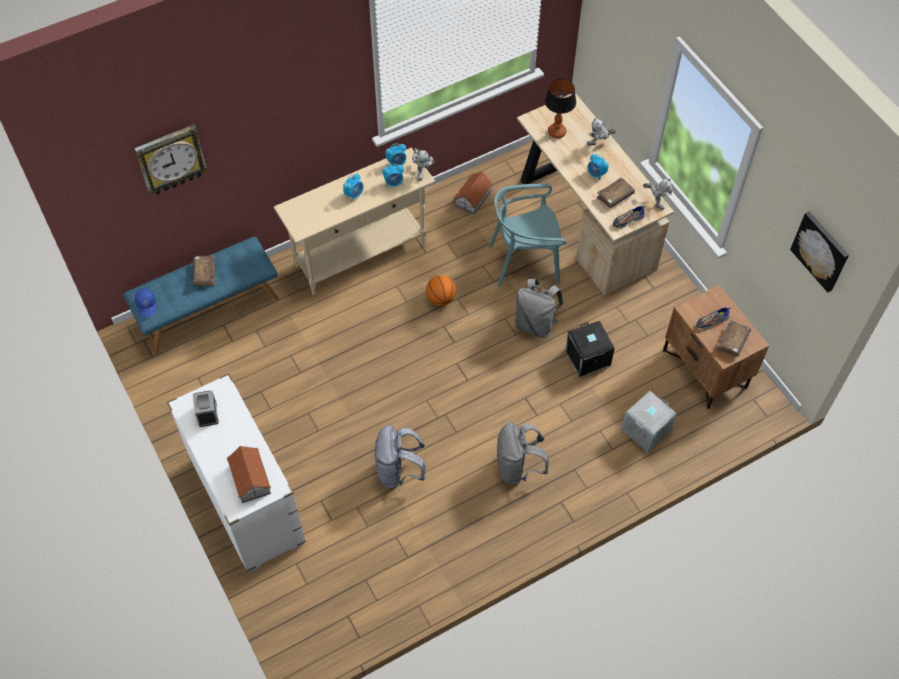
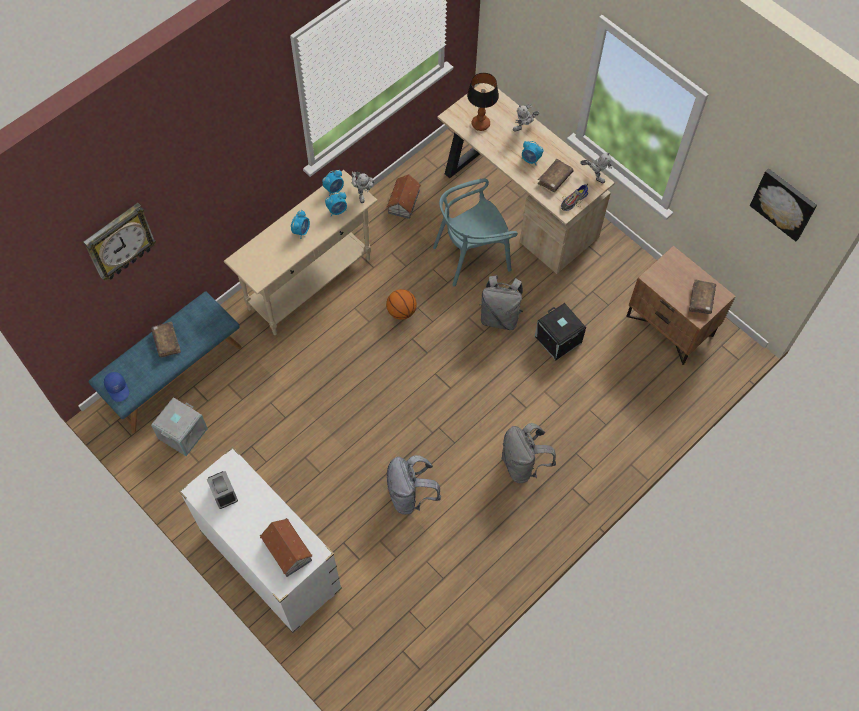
camera: 15 degrees left, 5 degrees up
(645, 429) = (631, 397): grey storage box -> grey storage box (182, 433)
(711, 321) = (676, 283): shoe -> none

